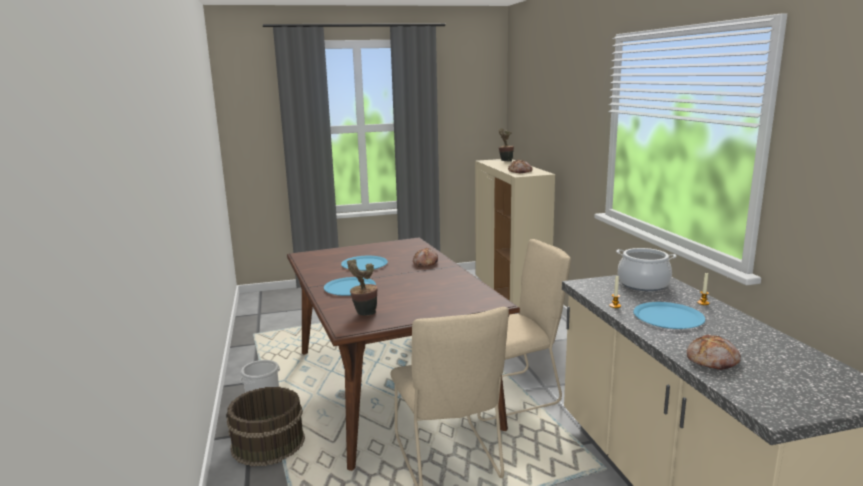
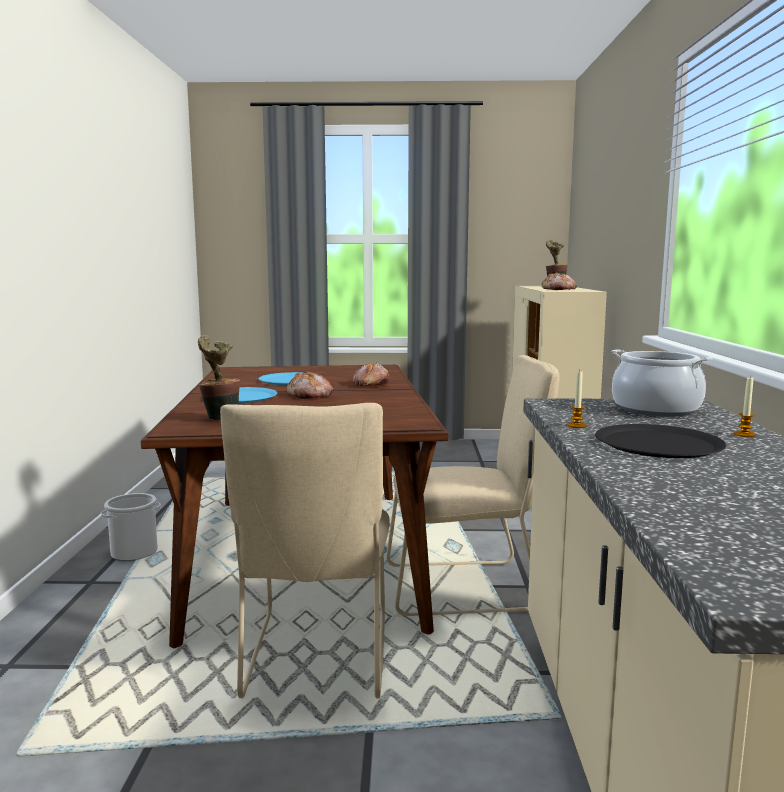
camera: 15 degrees right, 5 degrees down
(268, 444) = (99, 598): brown bucket -> none
(668, 317) = (657, 443): blue plate -> black plate
(713, 360) = (685, 499): bread -> bread (310, 395)

